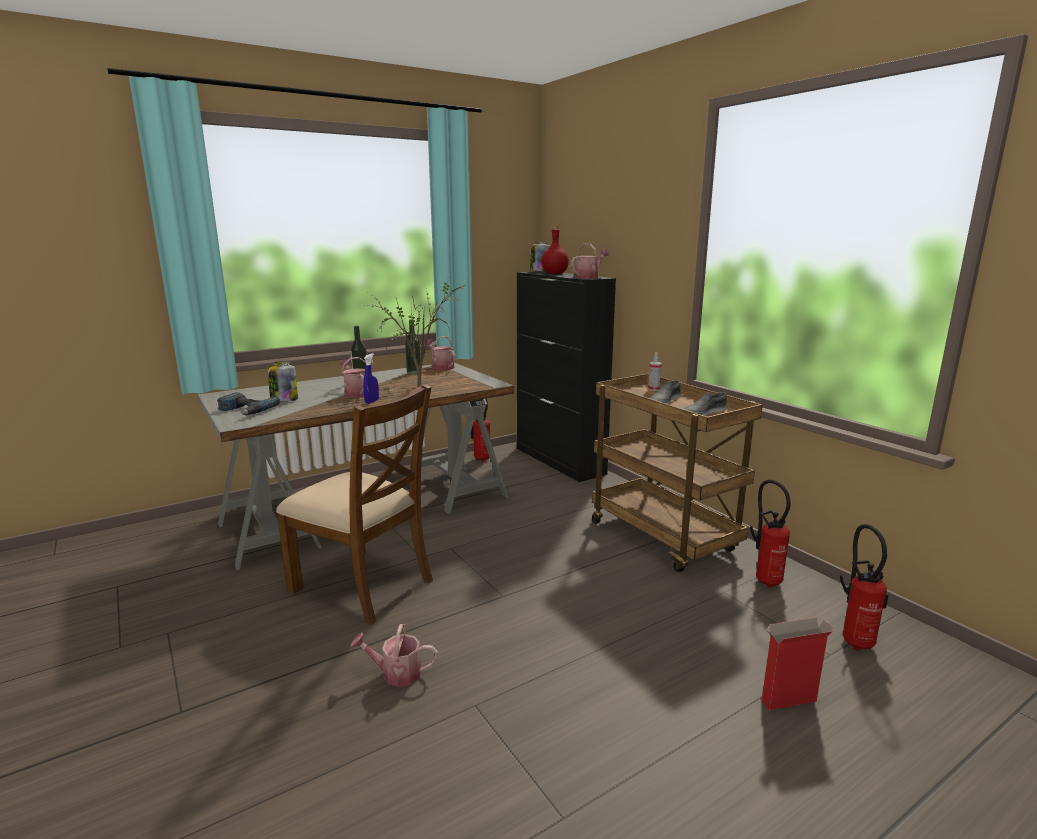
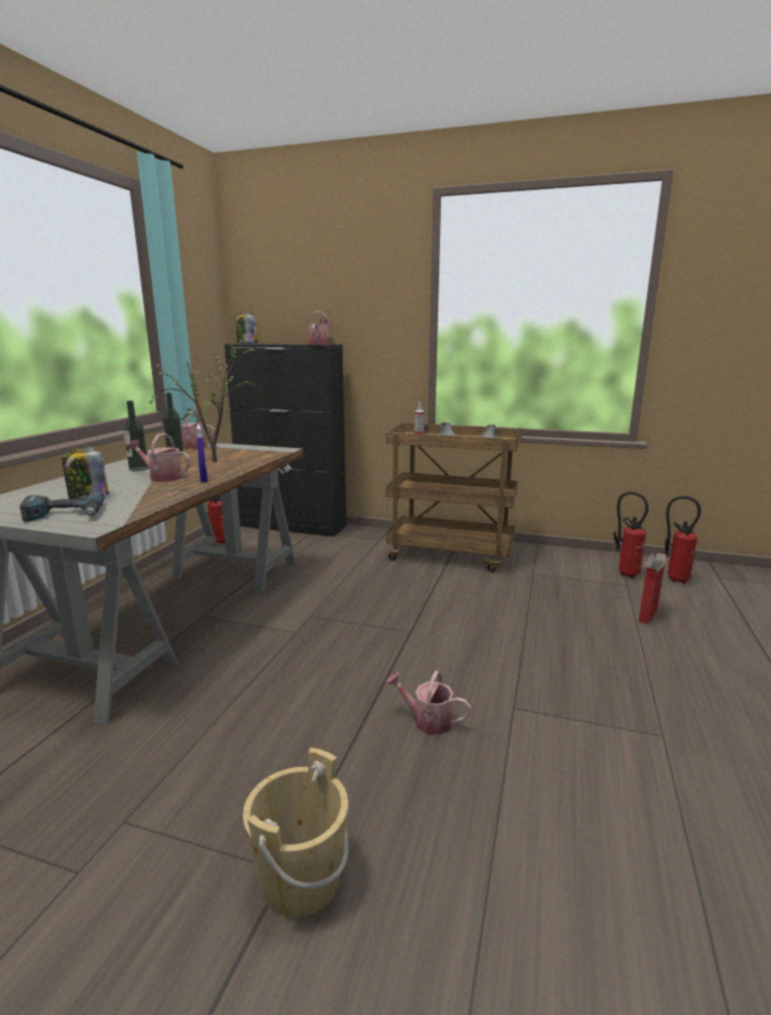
camera: 40 degrees left, 0 degrees up
(179, 722) = (300, 879): none -> beige bucket
(363, 585) = (281, 674): brown chair -> none
(396, 673) = (427, 720): watering can -> watering can turned 60 degrees clockwise
(555, 274) = (273, 344): red bottle -> none
(766, 580) = (542, 559): fire extinguisher -> fire extinguisher (673, 579)

